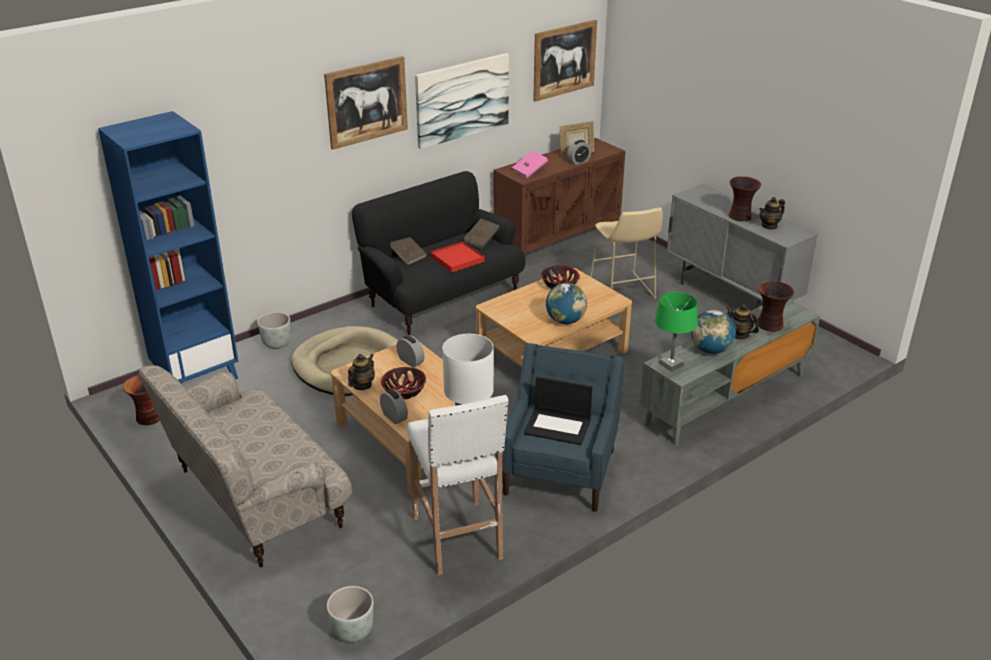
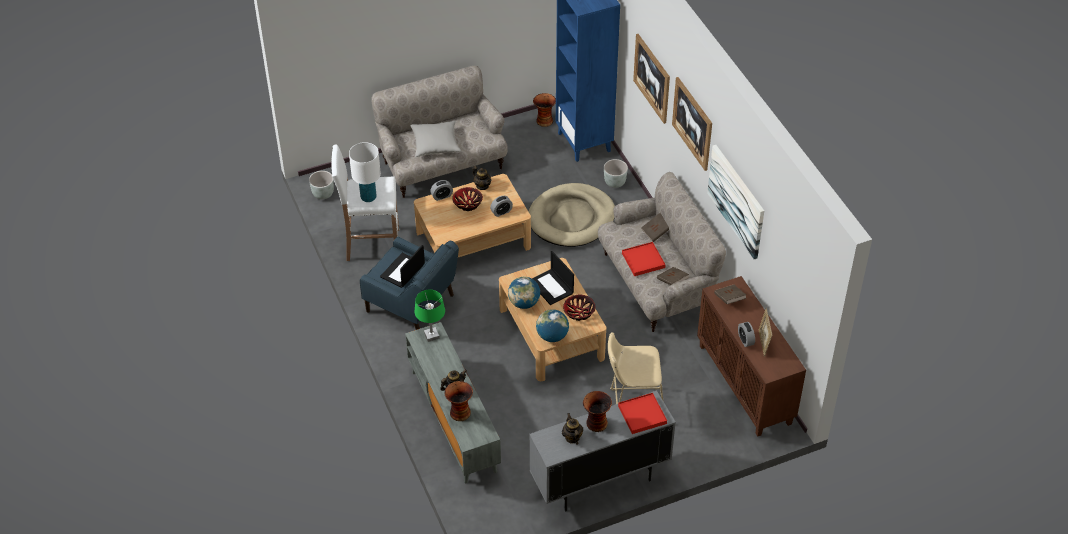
camera: 105 degrees right, 15 degrees up
(274, 446) = (435, 144): none -> grey pillow
(442, 298) = (656, 283): black sofa -> beige sofa
(529, 307) = (551, 287): none -> laptop
(530, 171) = (729, 299): pink book -> brown book
(564, 60) = (799, 276): picture -> picture (652, 78)
(708, 197) = (642, 414): none -> red tray
(710, 350) = (441, 364): globe -> globe (552, 336)

